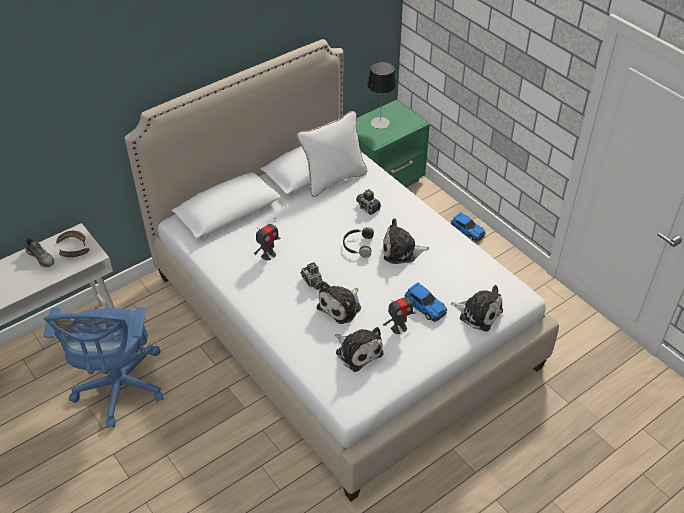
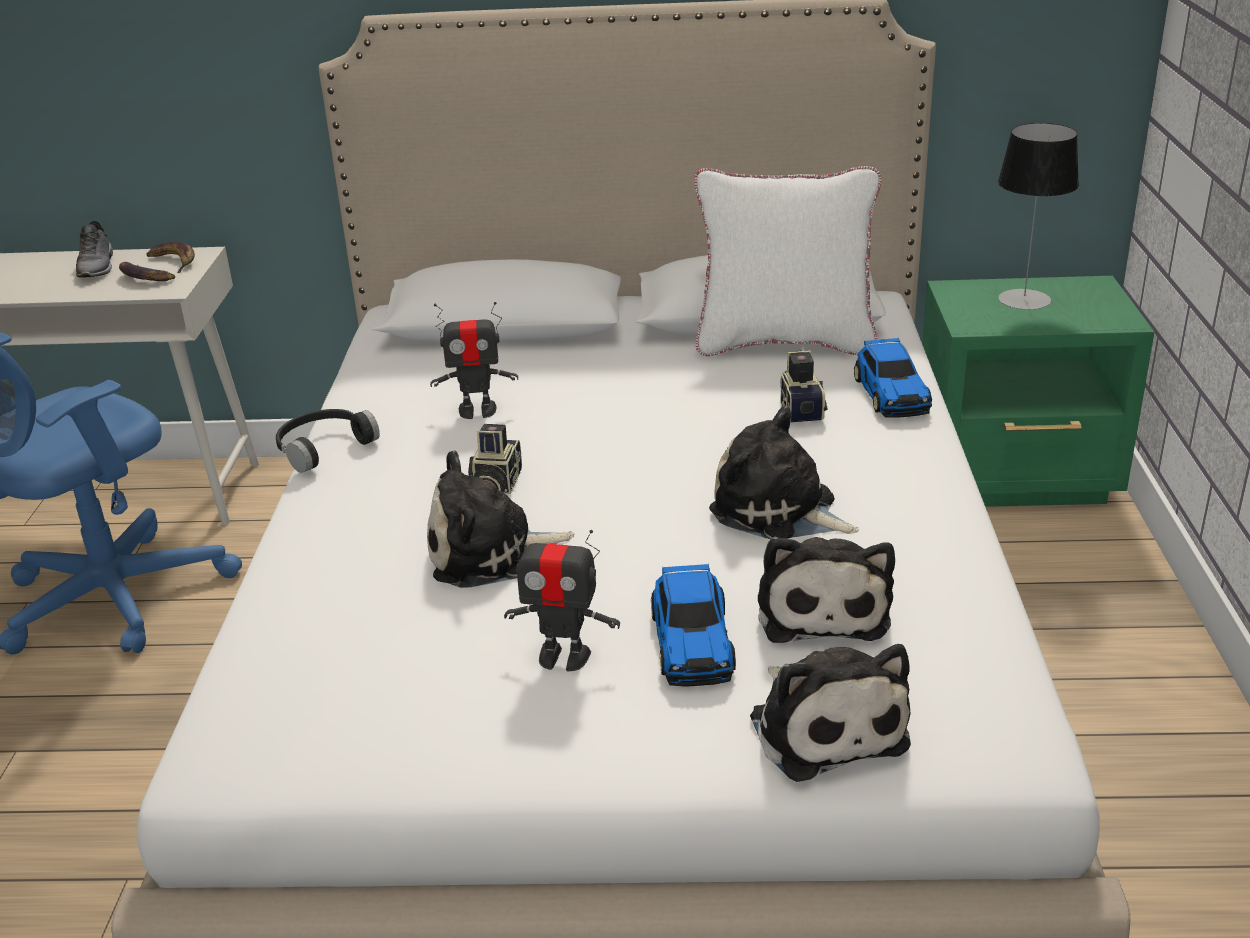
camera: 40 degrees right, 15 degrees down
(357, 245) = (684, 462): black headphones -> black headphones (323, 447)
(357, 351) = (397, 654): plush toy -> plush toy (822, 608)
(467, 230) = (1147, 643): toy car -> toy car (892, 393)

